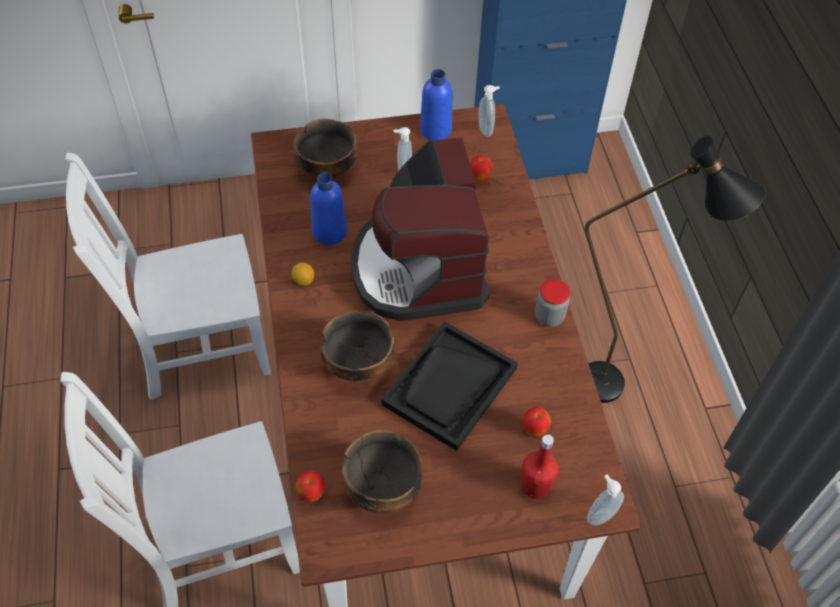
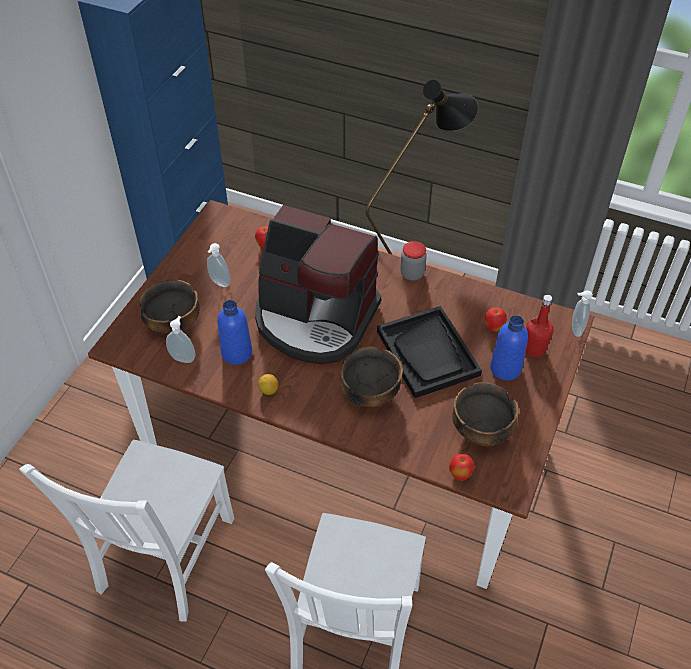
camera: 55 degrees left, 5 degrees down
(435, 130) = (198, 246): blue bottle -> blue bottle (505, 368)
(486, 129) = (225, 220): soap dispenser -> soap dispenser (183, 357)

